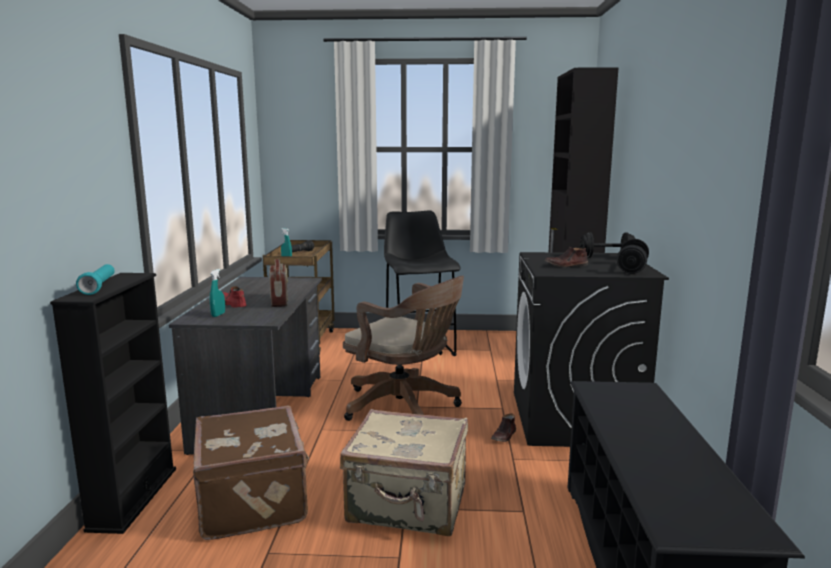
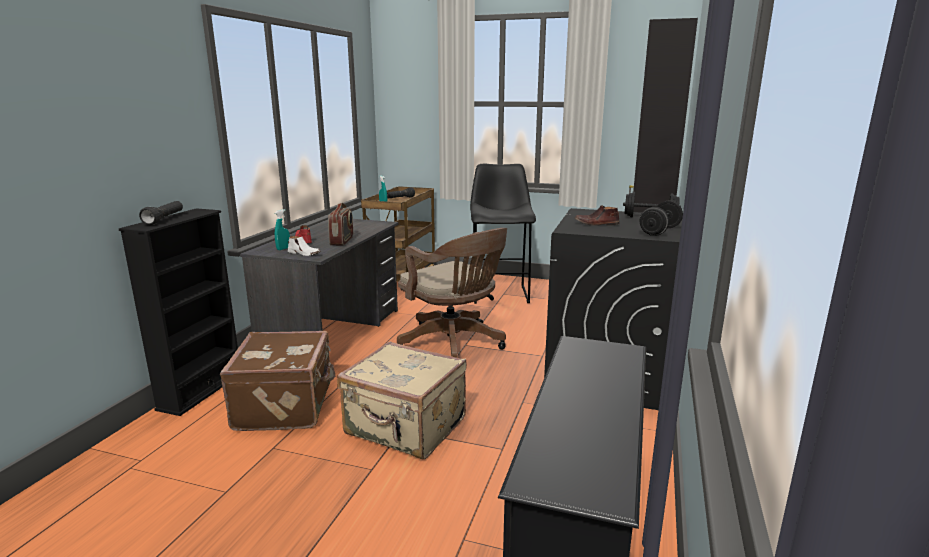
camera: 15 degrees right, 5 degrees up
(99, 287) = (164, 219): turquoise flashlight -> black flashlight
(250, 318) = (304, 254): none -> white shoe
(504, 436) = (527, 380): brown shoe -> none

